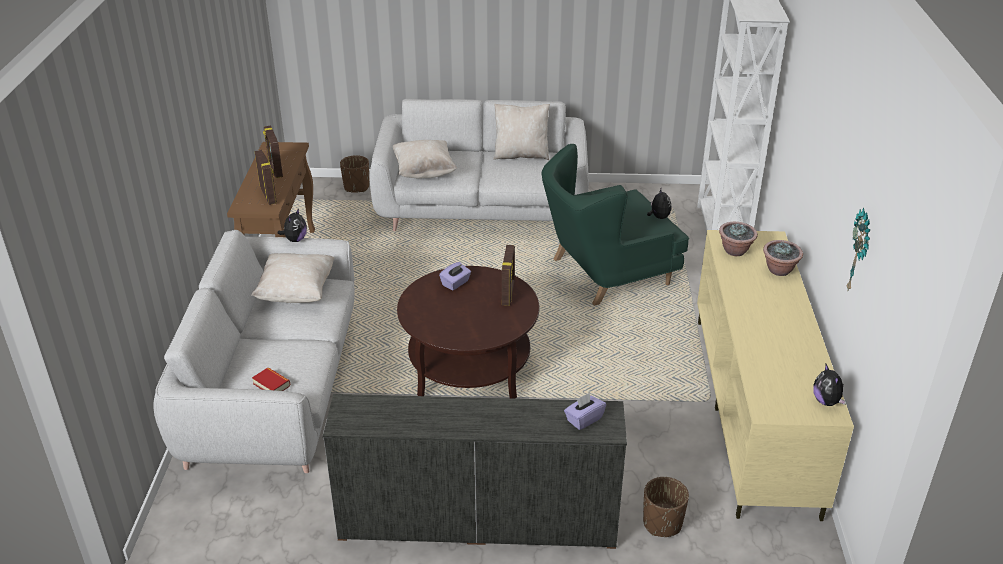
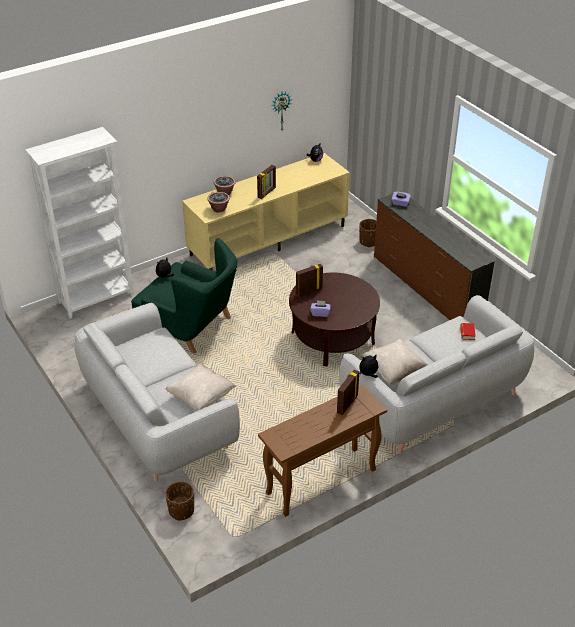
camera: 125 degrees left, 5 degrees up
(275, 169) = (312, 425): picture frame -> picture frame (267, 193)
(521, 155) = (131, 362): beige pillow -> none

